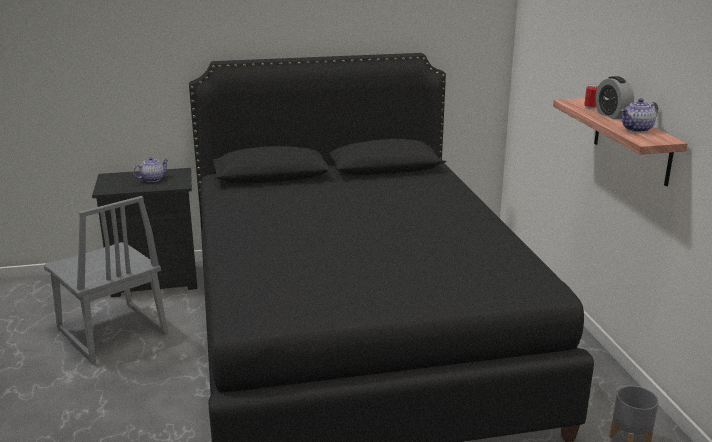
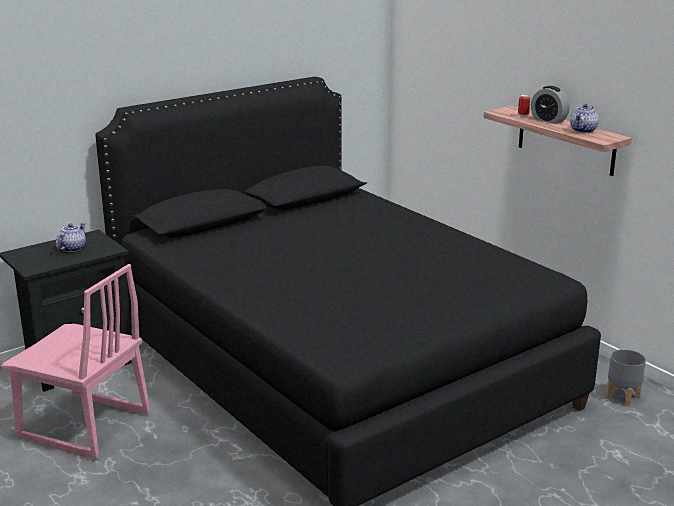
camera: 25 degrees left, 0 degrees up
(111, 333) = (84, 426): grey chair -> pink chair

